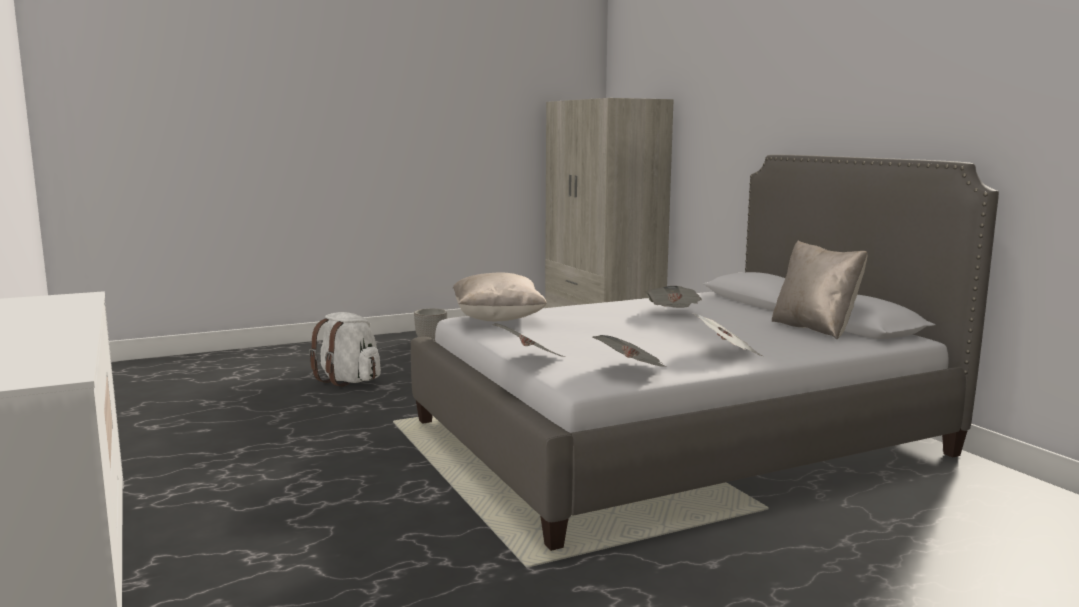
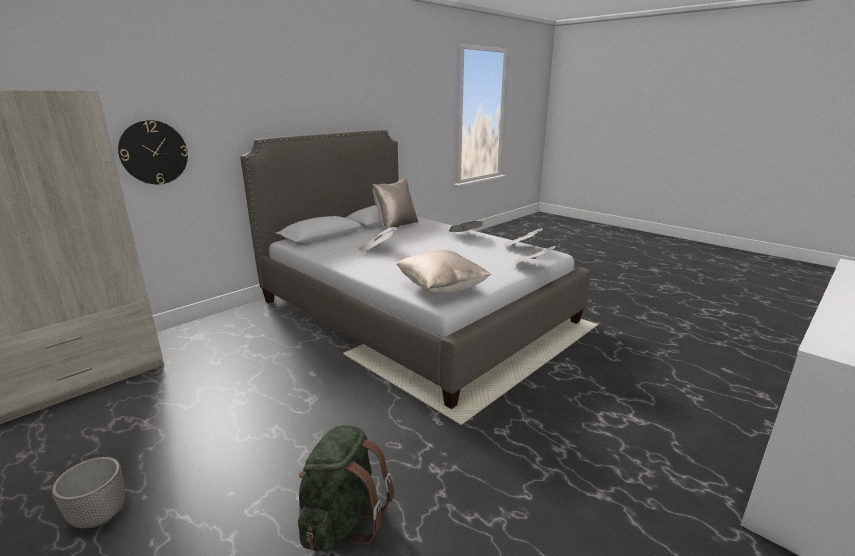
camera: 110 degrees left, 10 degrees up
(348, 381) = (343, 520): white backpack -> green backpack
(706, 159) = (154, 152): none -> wall clock

